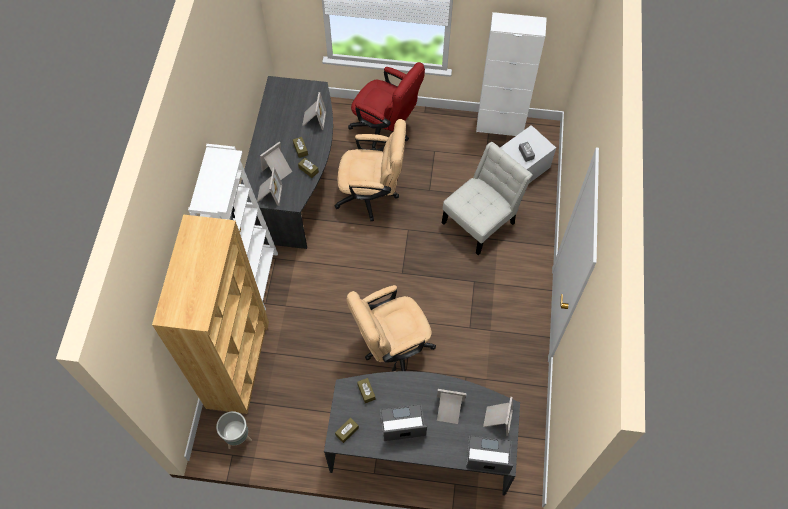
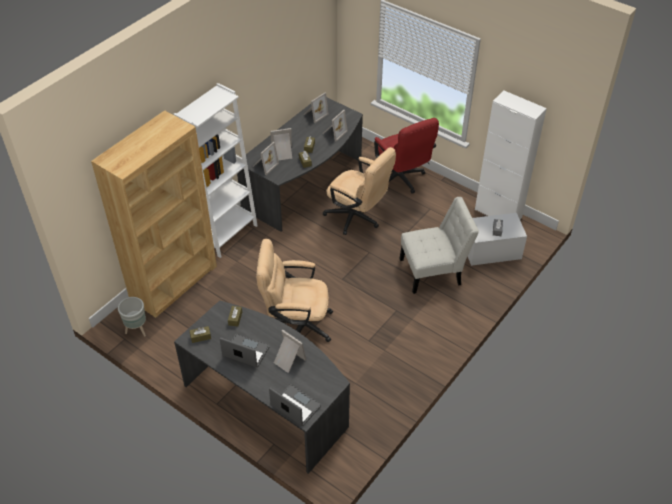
camera: 30 degrees right, 15 degrees down
(497, 419) = (322, 385): picture frame -> picture frame (315, 114)

